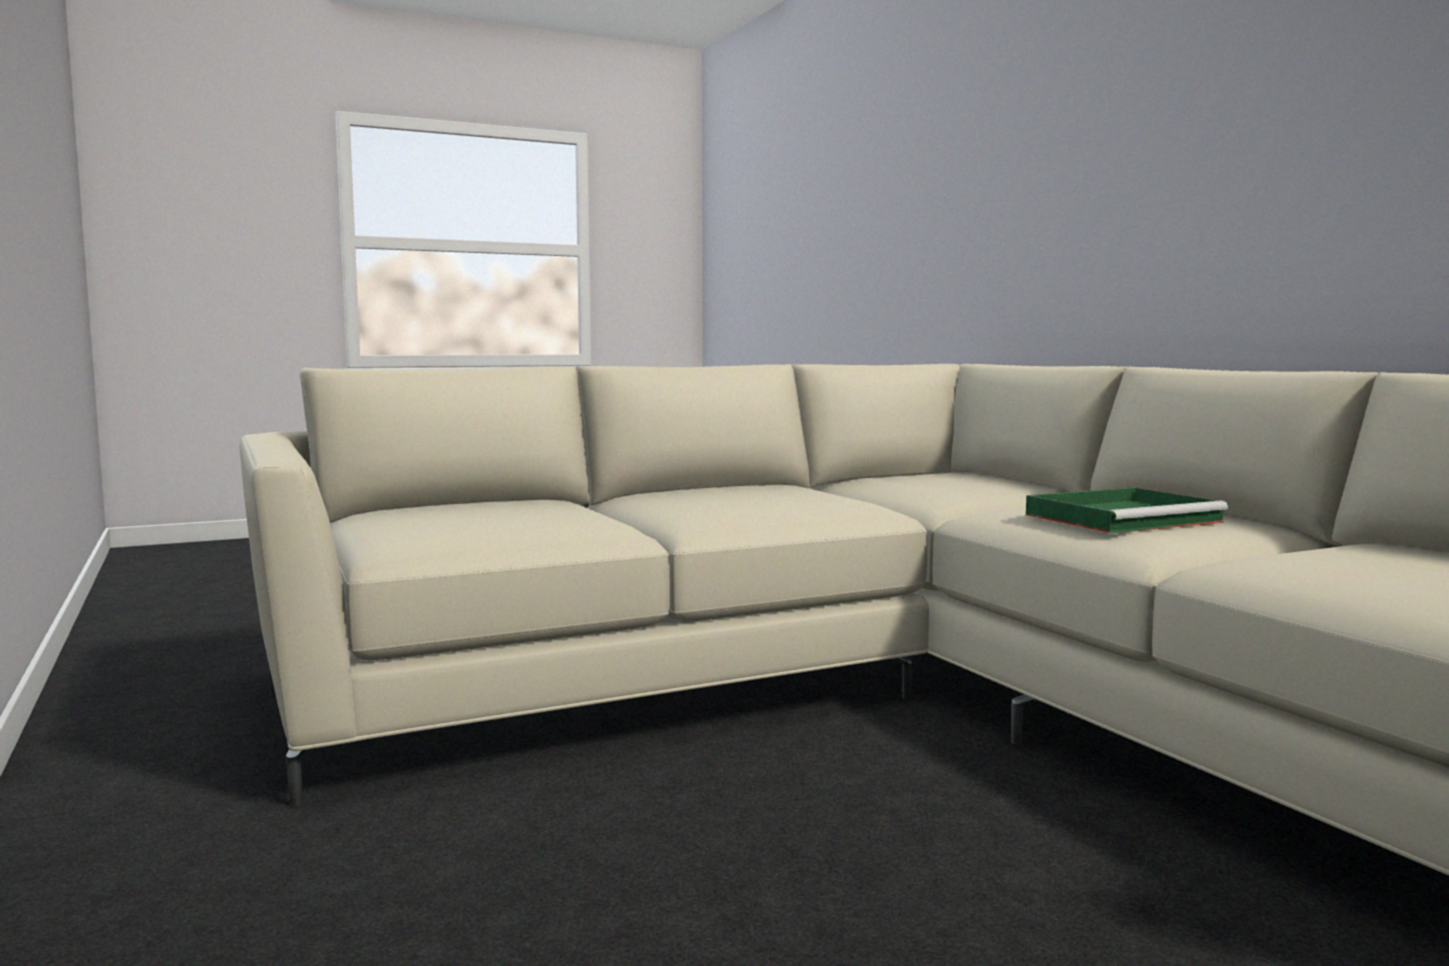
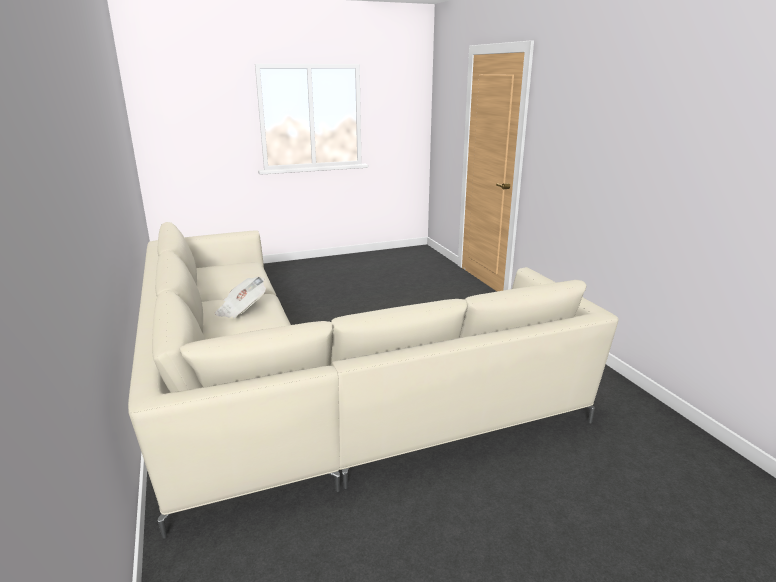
camera: 175 degrees left, 15 degrees up
(1124, 518) = (241, 310): green tray -> newspaper

